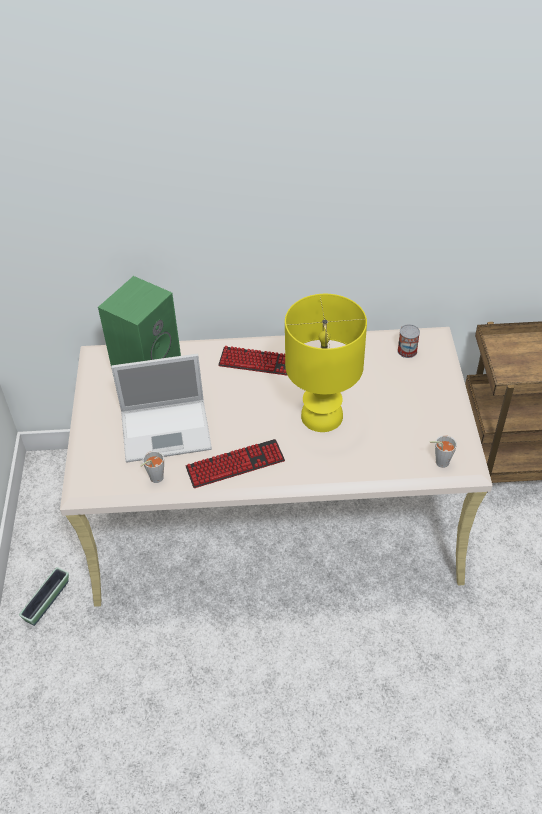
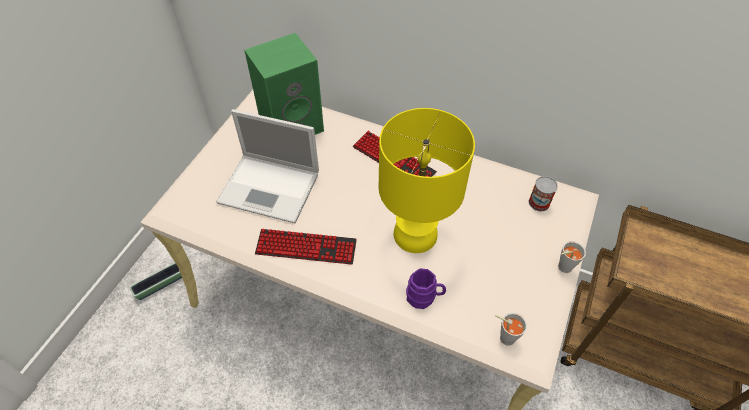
camera: 25 degrees right, 5 degrees up
(154, 479) = (228, 230): grey cup -> grey cup (562, 267)
(360, 460) = (424, 297): none -> purple mug

